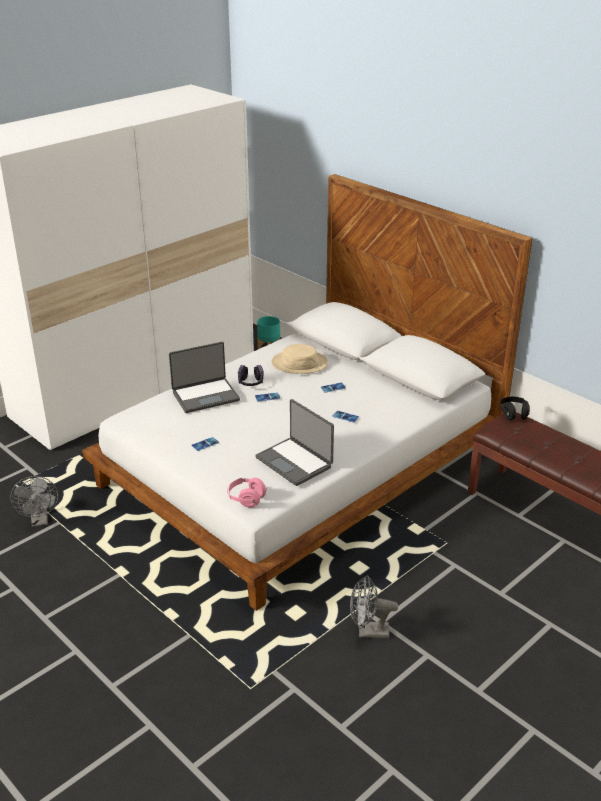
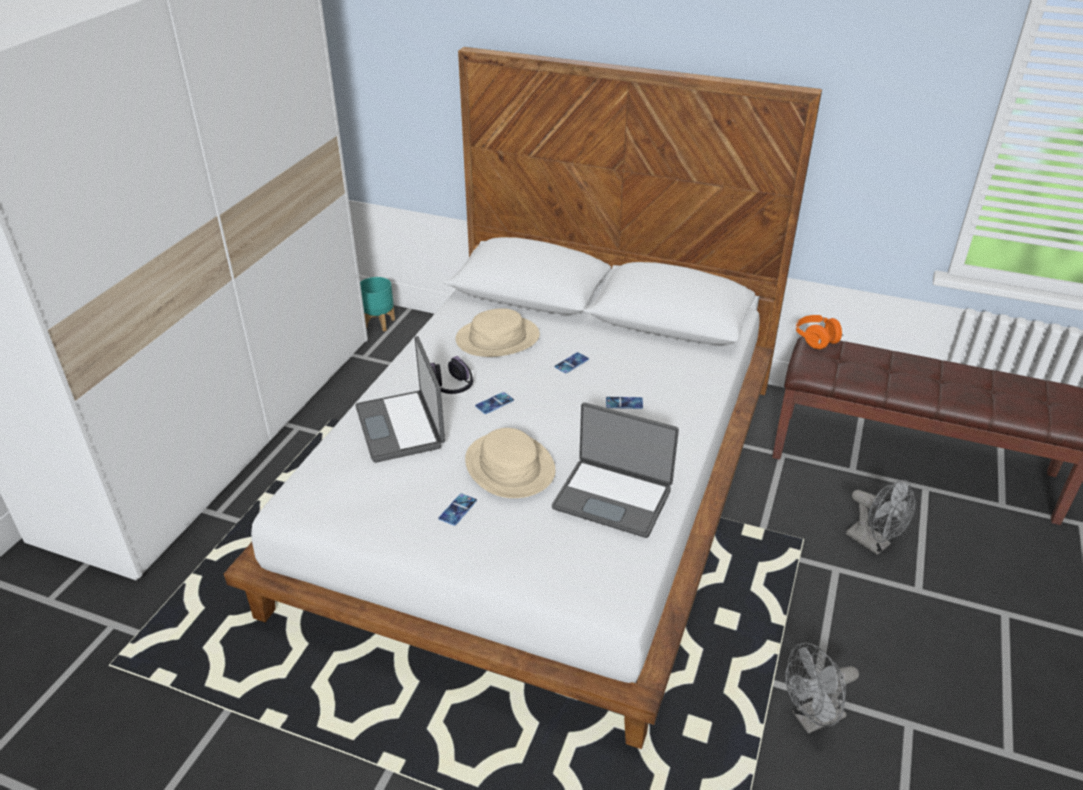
camera: 25 degrees left, 5 degrees up
(40, 521) = (193, 719): grey fan -> grey fan (873, 543)
(205, 396) = (401, 427): laptop -> laptop turned 120 degrees clockwise
(246, 499) = (591, 586): pink headphones -> none
(249, 431) = (509, 466): none -> beige hat
(513, 414) = (815, 340): black headphones -> orange headphones

